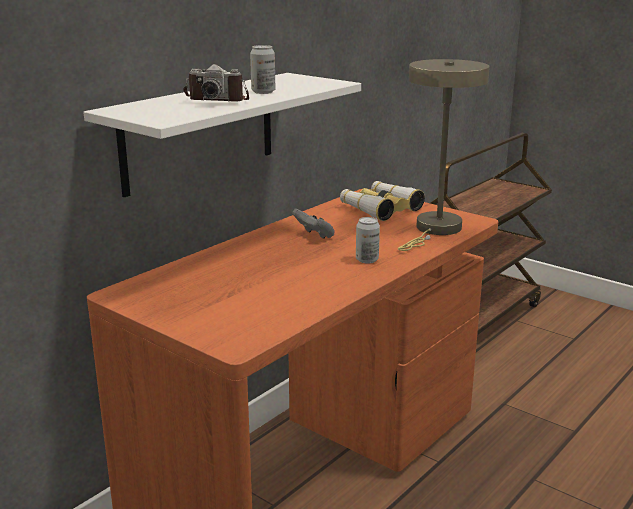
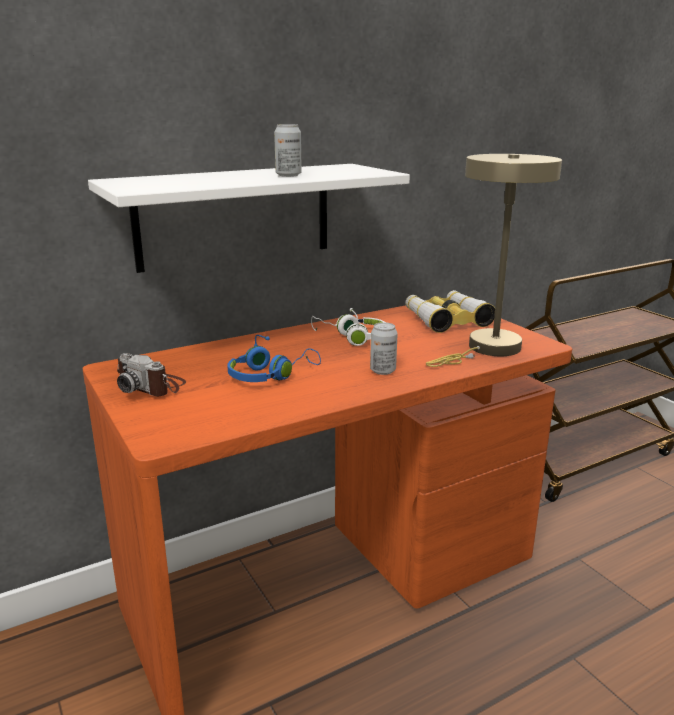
camera: 20 degrees right, 0 degrees up
(218, 100) = (228, 178): camera -> camera (152, 386)
(275, 278) = (270, 375): none -> blue headphones
(315, 235) = (352, 338): grey game controller -> white headphones

